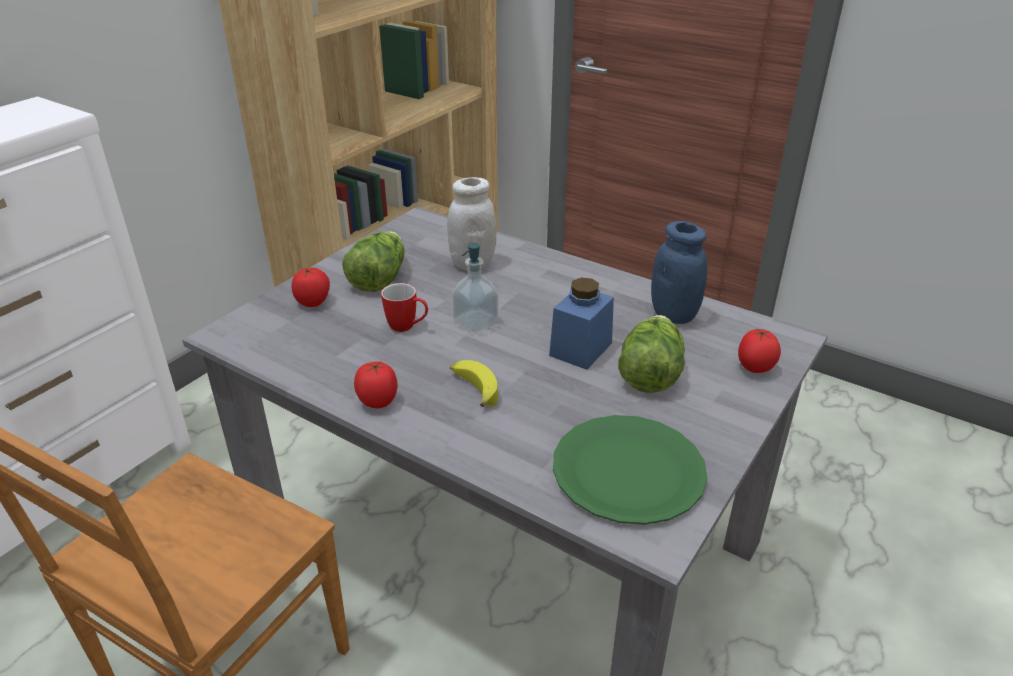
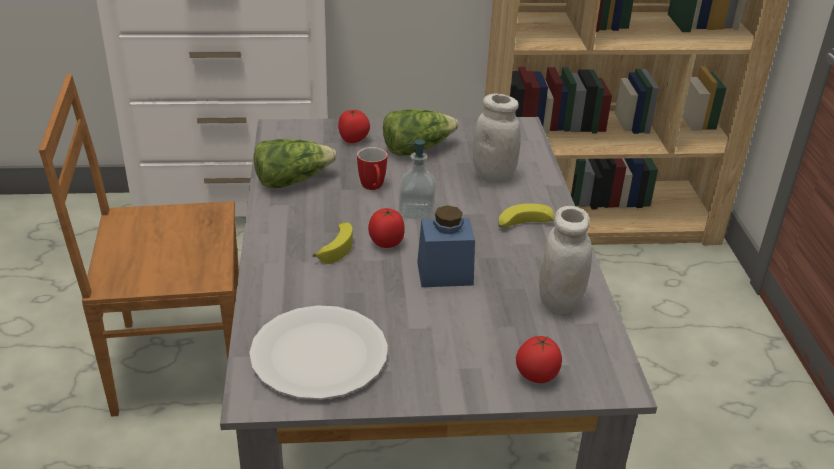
camera: 50 degrees right, 0 degrees up
(377, 401) = (277, 216): tomato -> tomato (386, 243)
(558, 283) = (523, 225): none -> banana
(628, 471) = (319, 354): green plate -> white plate
(649, 372) = (456, 319): lettuce -> lettuce (292, 180)
(674, 315) = (559, 302): blue jar -> white jar

